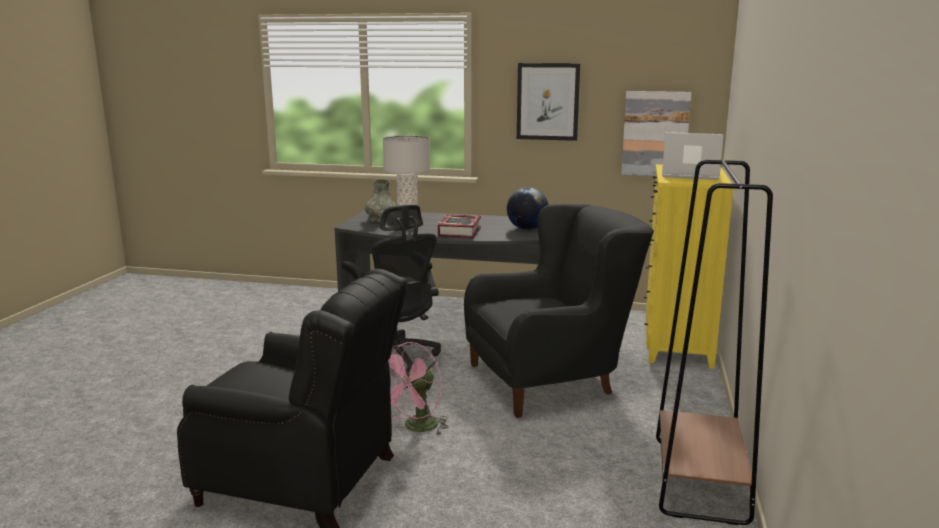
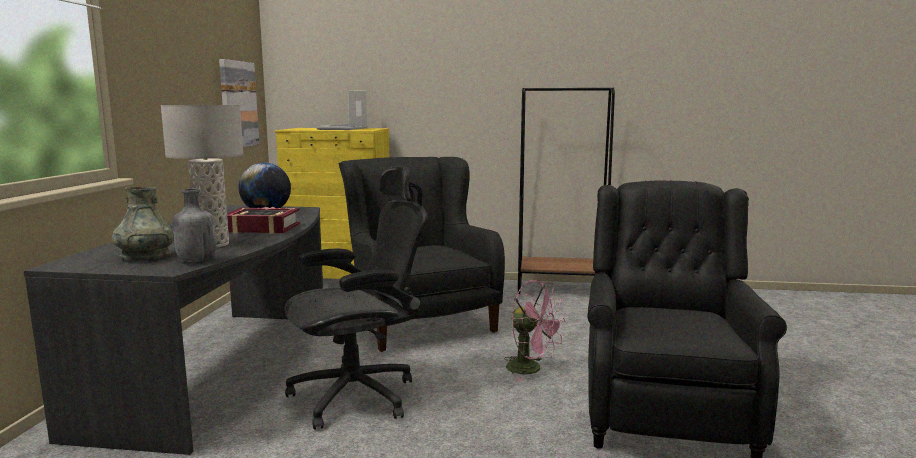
camera: 95 degrees left, 5 degrees down
(365, 227) = (196, 261): none -> grey bottle
(548, 101) = (171, 67): picture -> none

